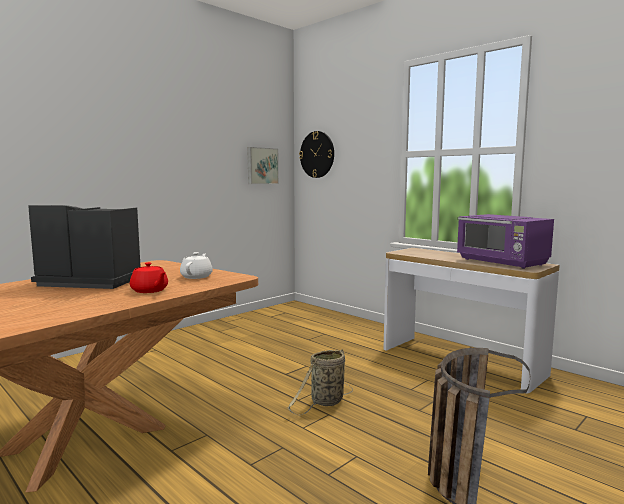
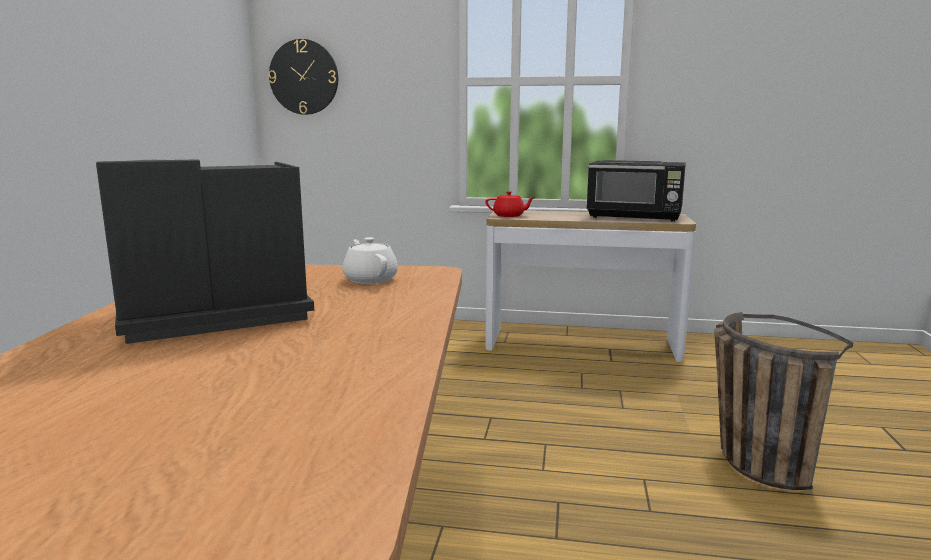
camera: 35 degrees left, 5 degrees up
(149, 290) = (377, 311): red teapot -> red teapot (509, 216)
(262, 166) = (219, 93): picture -> none
(325, 402) = (520, 431): basket -> none
(502, 262) = (635, 217): purple microwave -> black microwave

